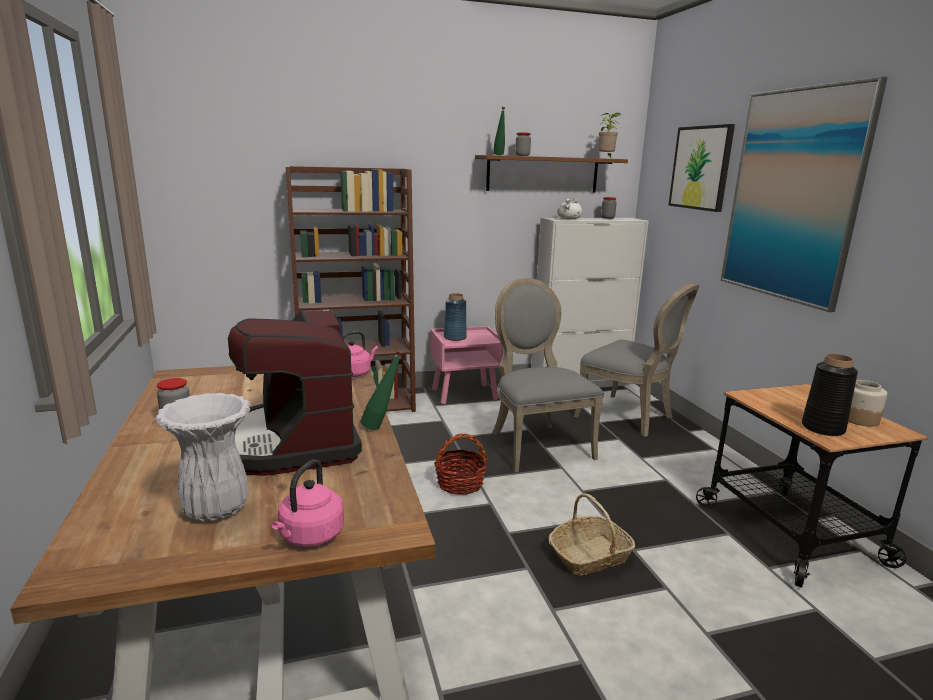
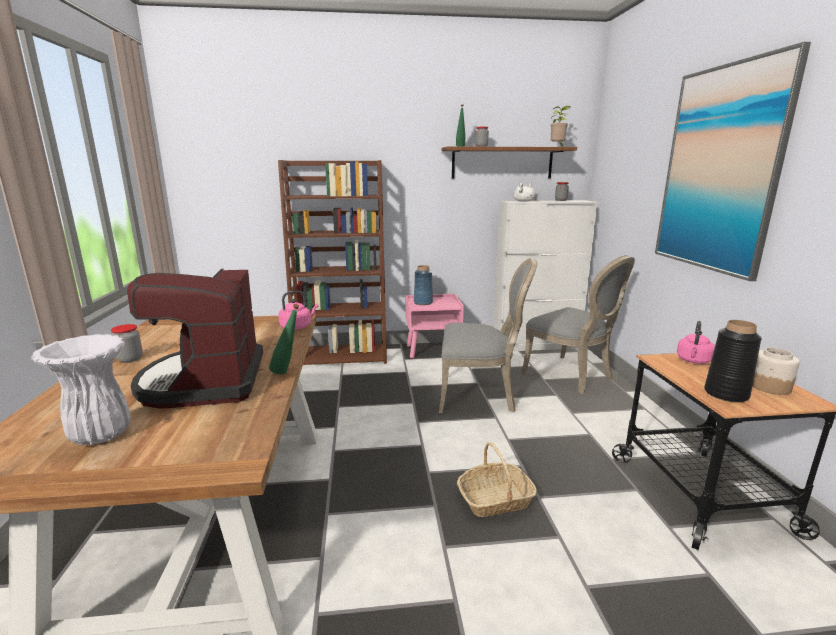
camera: 10 degrees right, 0 degrees up
(309, 537) = (157, 466): pink kettle -> pink kettle (693, 361)
(460, 483) = (401, 426): basket -> none
(536, 444) = (479, 396): grey chair -> grey chair turned 105 degrees clockwise
(701, 168) = (641, 151): picture -> none

